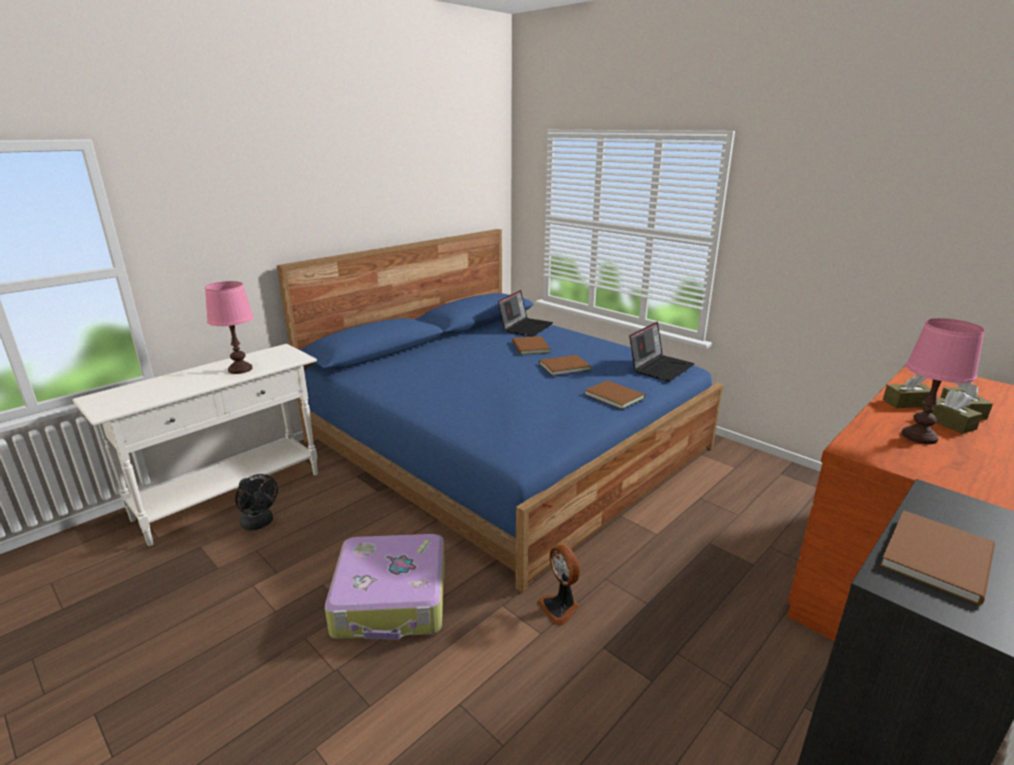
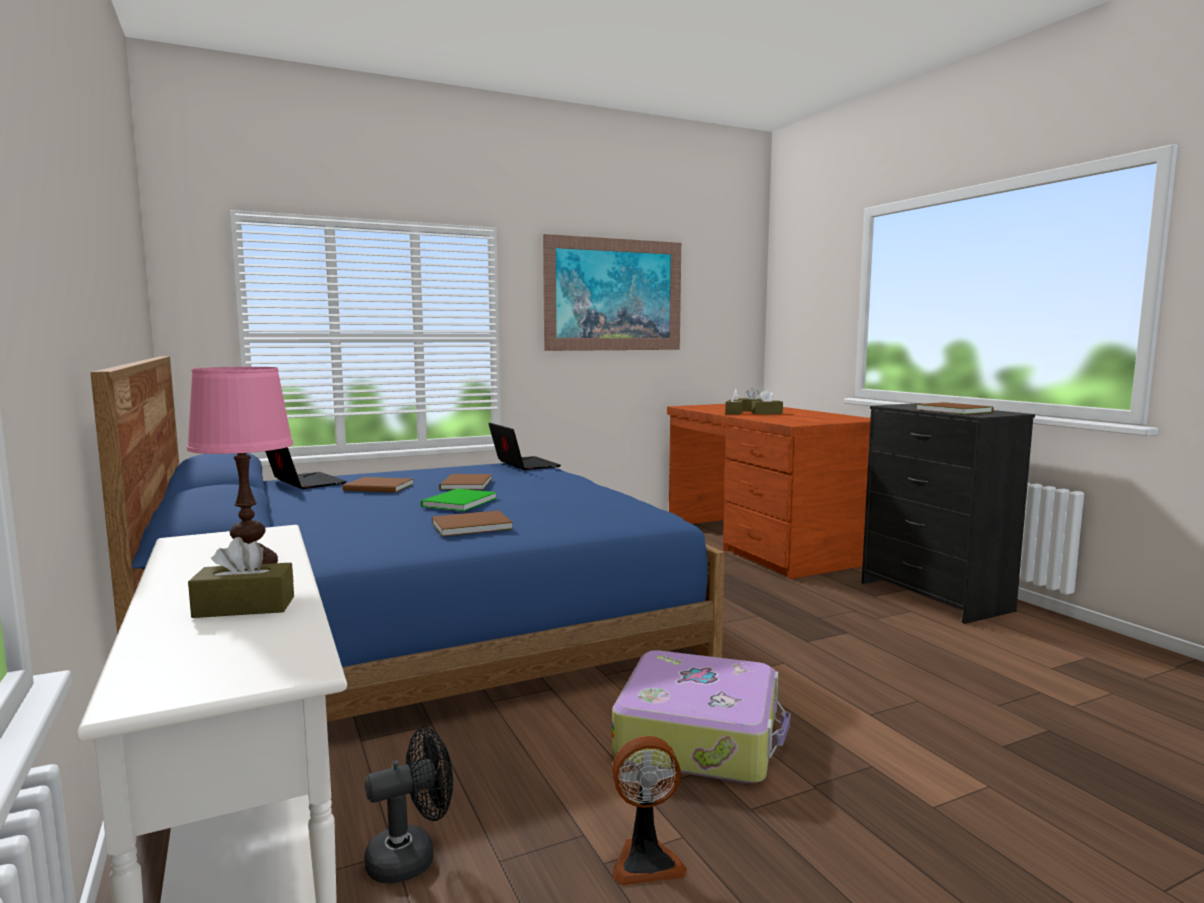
camera: 70 degrees left, 15 degrees down
(178, 385) = (244, 607): none -> brown tissue box
(495, 377) = (457, 502): none -> green book
(560, 607) = (750, 648): fan -> fan (646, 860)
(614, 395) = (565, 481): brown book -> brown book (469, 526)
(867, 209) = (614, 295): none -> picture
(919, 437) = (783, 417): pink table lamp -> none

